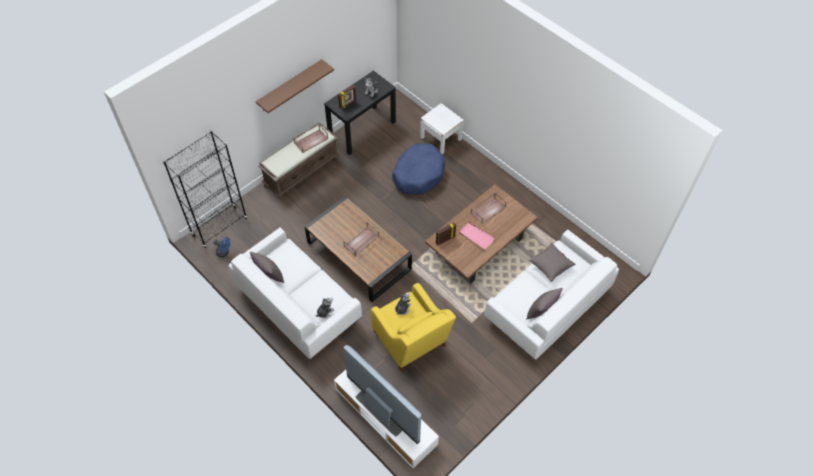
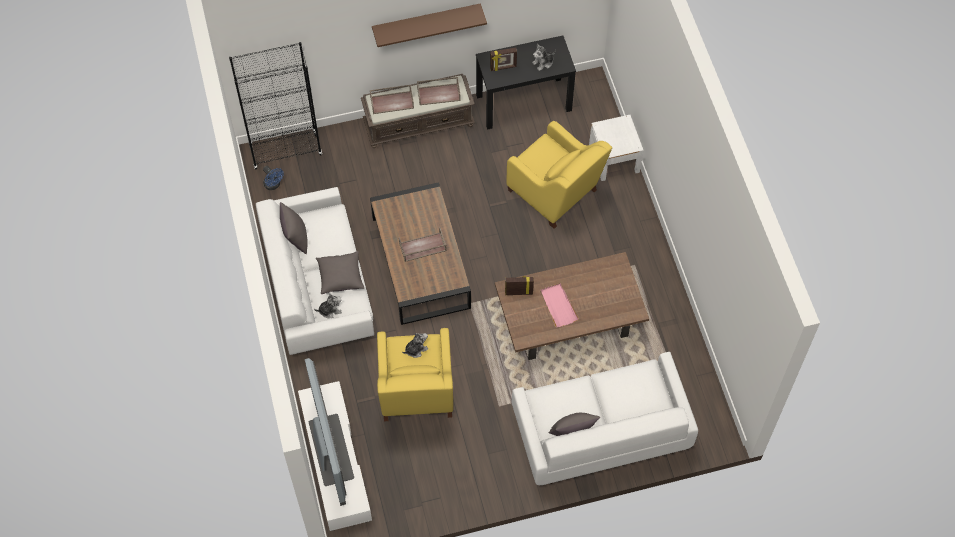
camera: 30 degrees right, 5 degrees up
(418, 174) = (555, 193): blue dog bed -> yellow armchair
(488, 210) = (594, 280): brown tray -> brown tray (392, 102)
(550, 265) = (621, 385): grey pillow -> grey pillow (340, 277)

